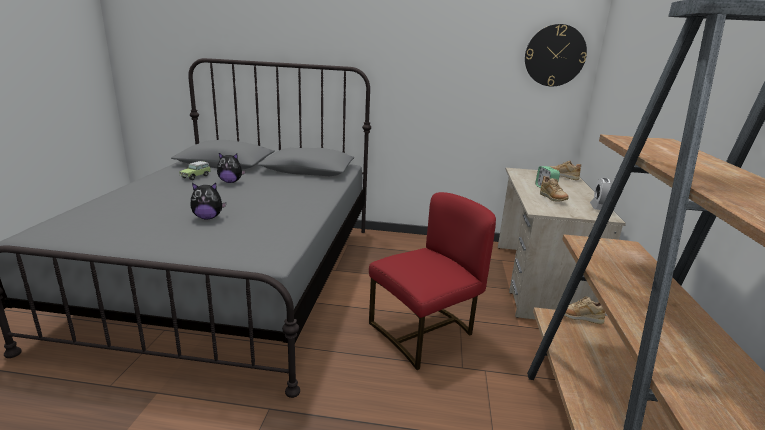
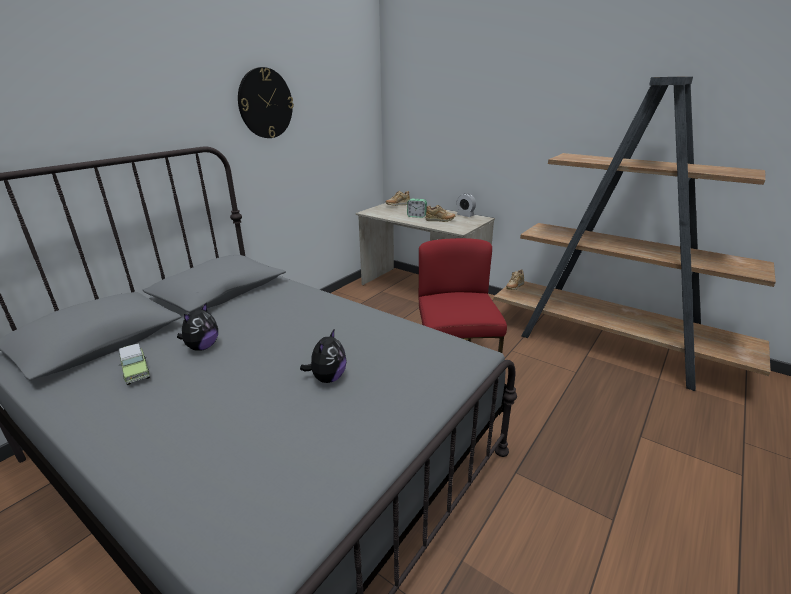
camera: 60 degrees left, 5 degrees up
(555, 55) = (359, 104): wall clock -> wall clock (265, 103)

